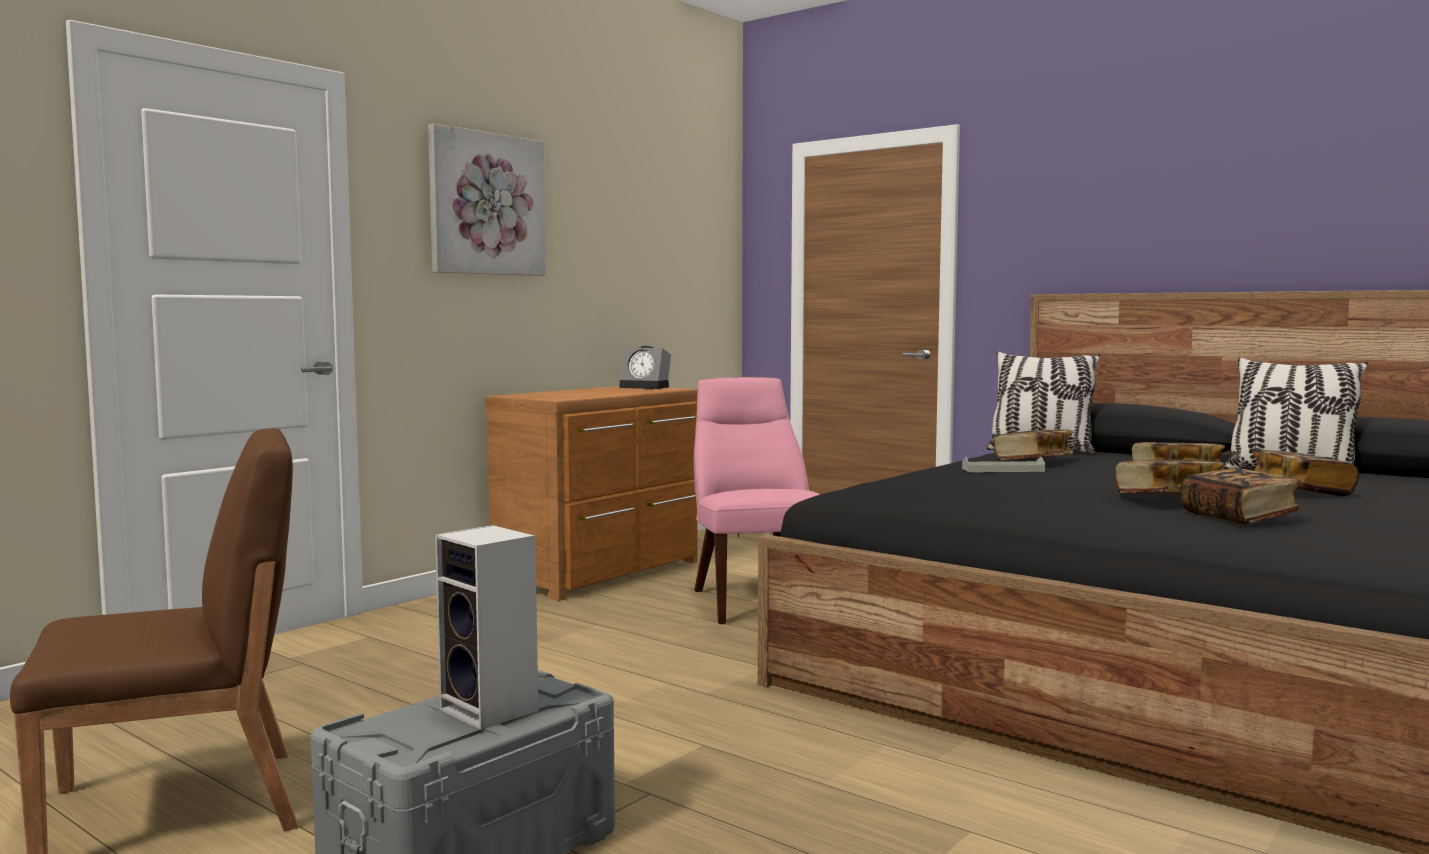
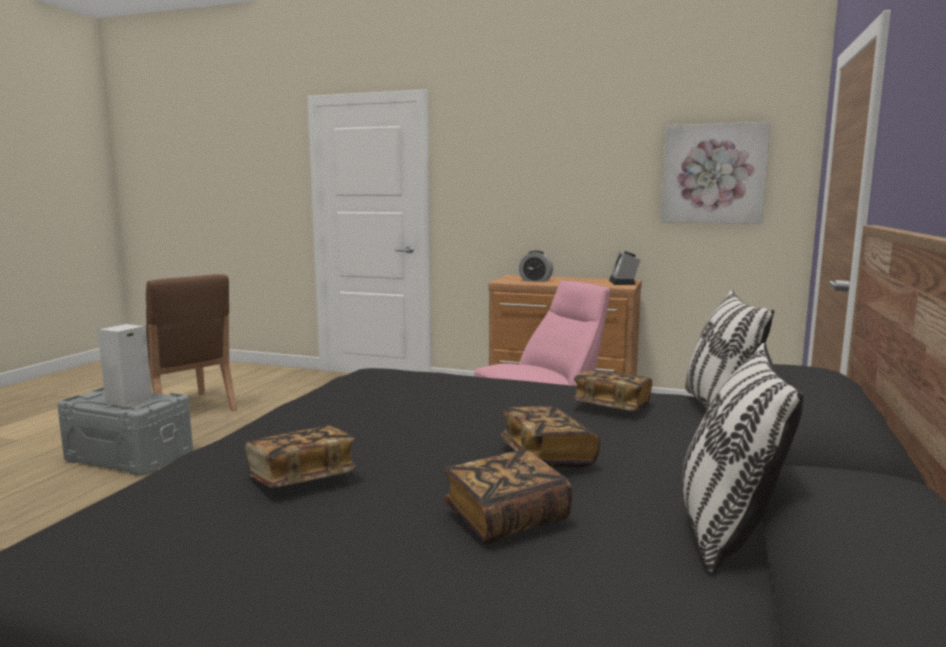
camera: 70 degrees right, 5 degrees up
(486, 204) = (519, 153): picture -> picture (713, 174)
(574, 395) = (535, 280): none -> alarm clock
(1003, 470) = (526, 398): grey tray -> none
(1168, 498) = (393, 451): book -> none

